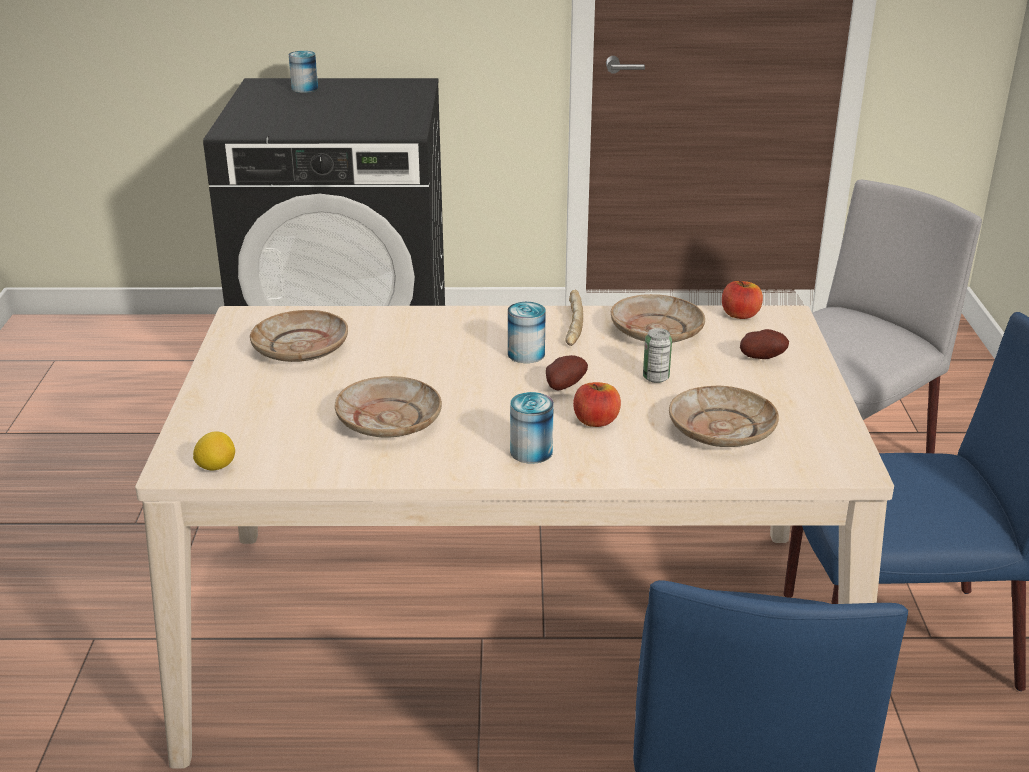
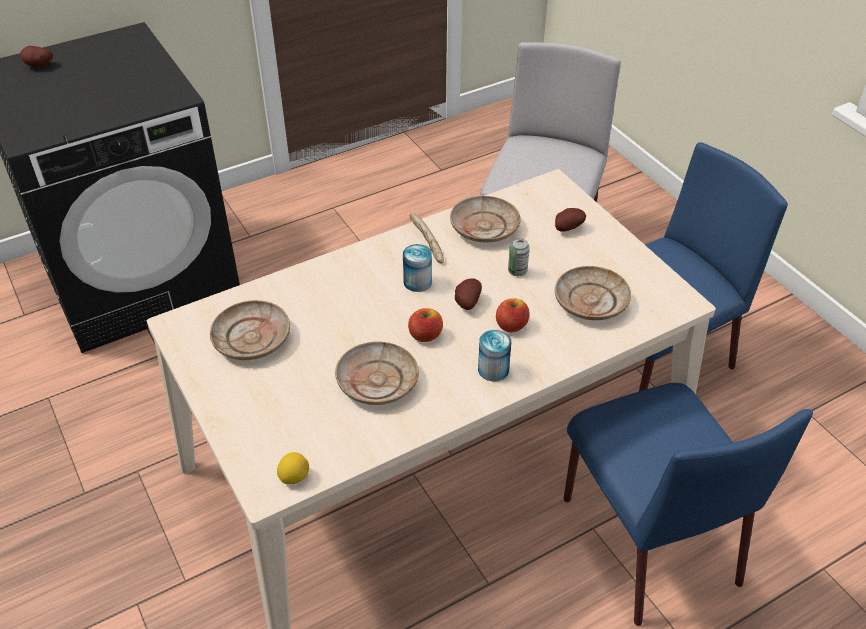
camera: 30 degrees left, 15 degrees up
(304, 89) = (38, 66): can -> potato
(740, 315) = (525, 193): apple -> apple (425, 335)

